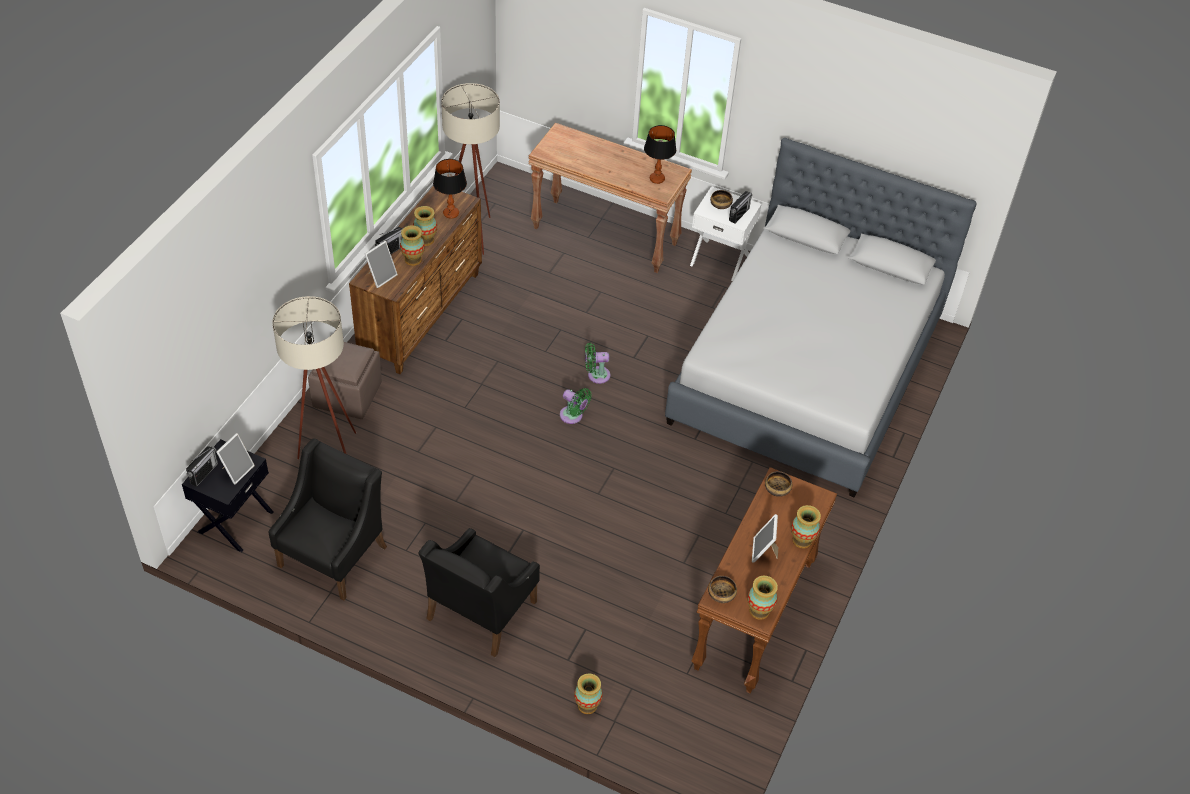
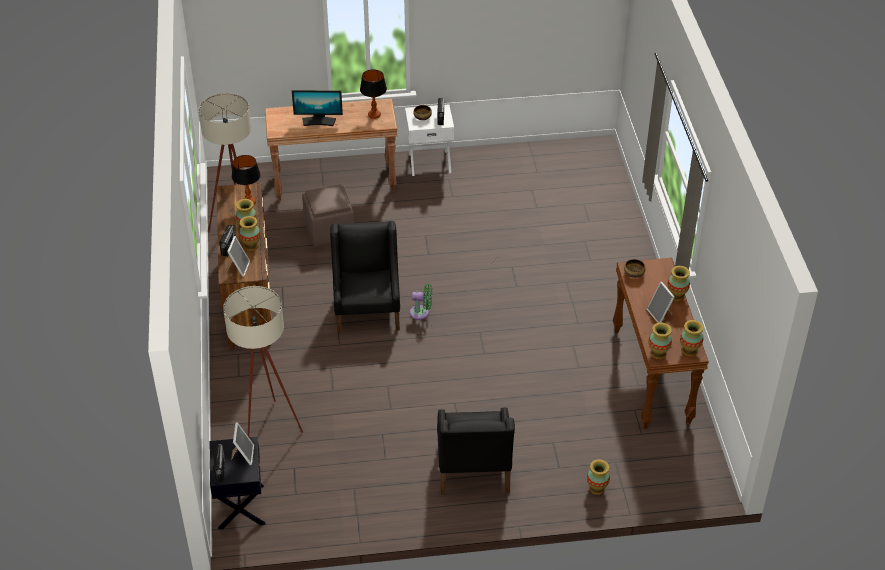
camera: 30 degrees left, 5 degrees down
(334, 555) = (336, 490): black armchair -> black armchair (367, 310)
(347, 395) = (244, 379): brown ottoman -> brown ottoman (329, 230)
(595, 160) = (318, 121): none -> monitor
(596, 375) = (413, 278): green fan -> none
(721, 594) = (658, 353): bowl -> vase
(806, 371) = (550, 208): grey bed -> none

